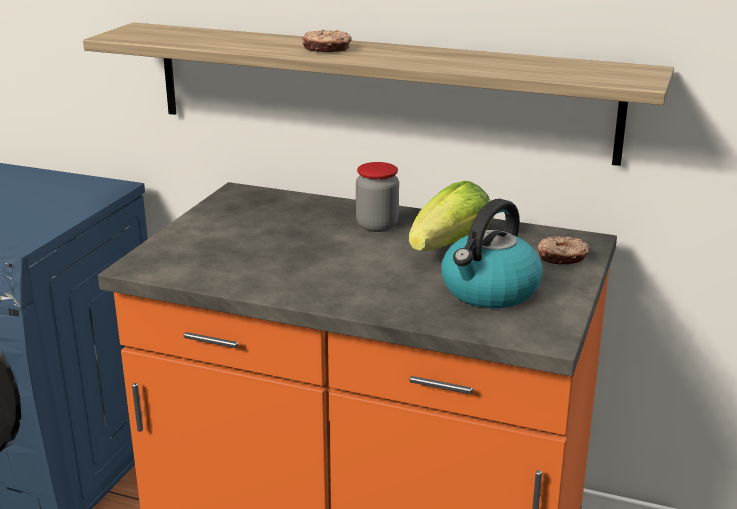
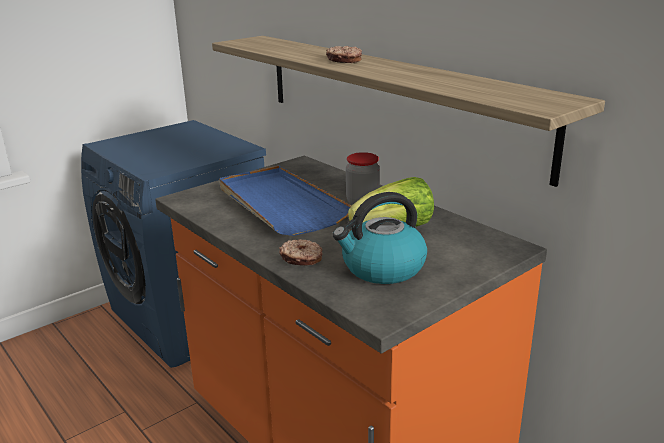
camera: 30 degrees right, 0 degrees up
(281, 247) = (279, 204): none -> blue tray
(562, 258) = (474, 256): donut -> donut (301, 259)

